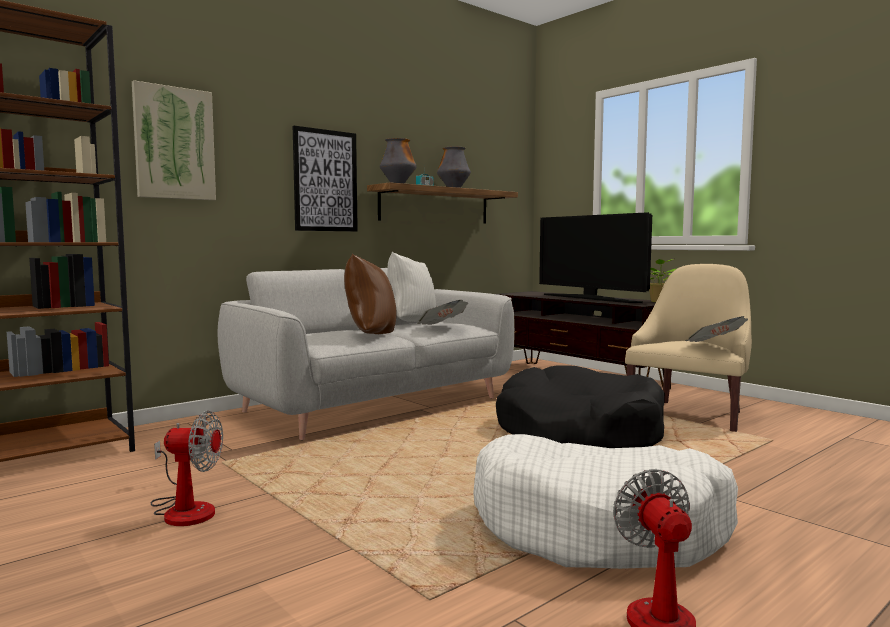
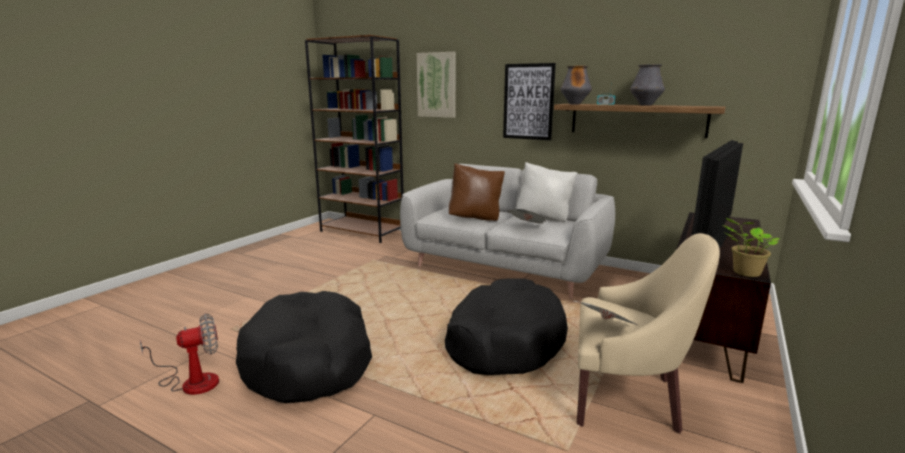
camera: 70 degrees right, 10 degrees up
(185, 509) = (315, 268): fan -> none
(599, 528) = (309, 362): white dog bed -> black dog bed

